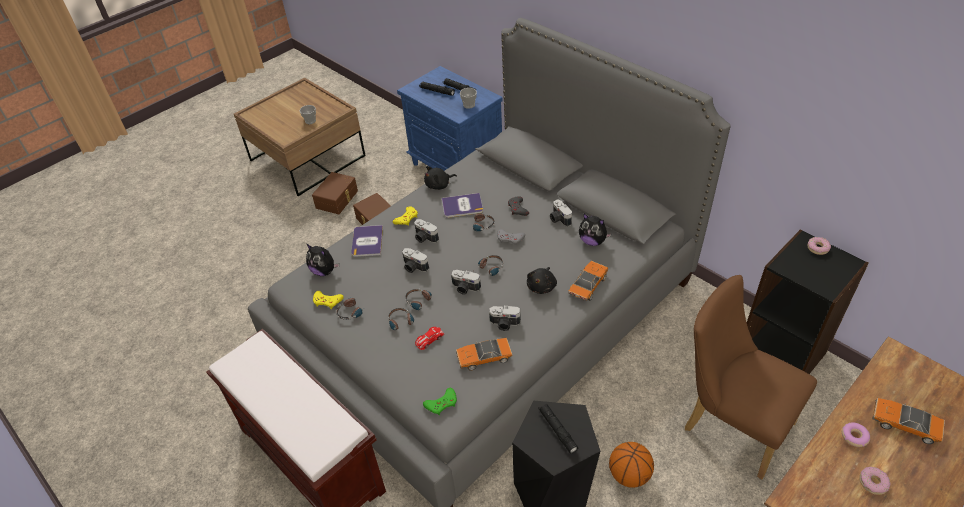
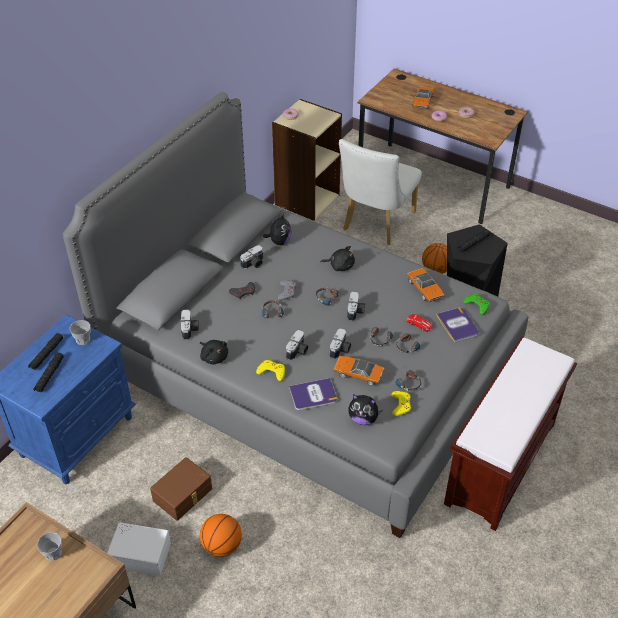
camera: 105 degrees left, 0 degrees up
(322, 241) = (222, 546): none -> basketball
(324, 271) = (363, 419): plush toy -> plush toy turned 90 degrees clockwise
(338, 199) = (141, 553): brown storage box -> white storage box
(462, 206) = (246, 332): book -> book (458, 325)
(504, 324) = (388, 282): camera -> camera (190, 330)
(588, 285) = (331, 240): toy car -> toy car (358, 374)
(730, 422) = (375, 224): brown chair -> white chair
(782, 353) = (306, 199): black bookcase -> beige bookcase

